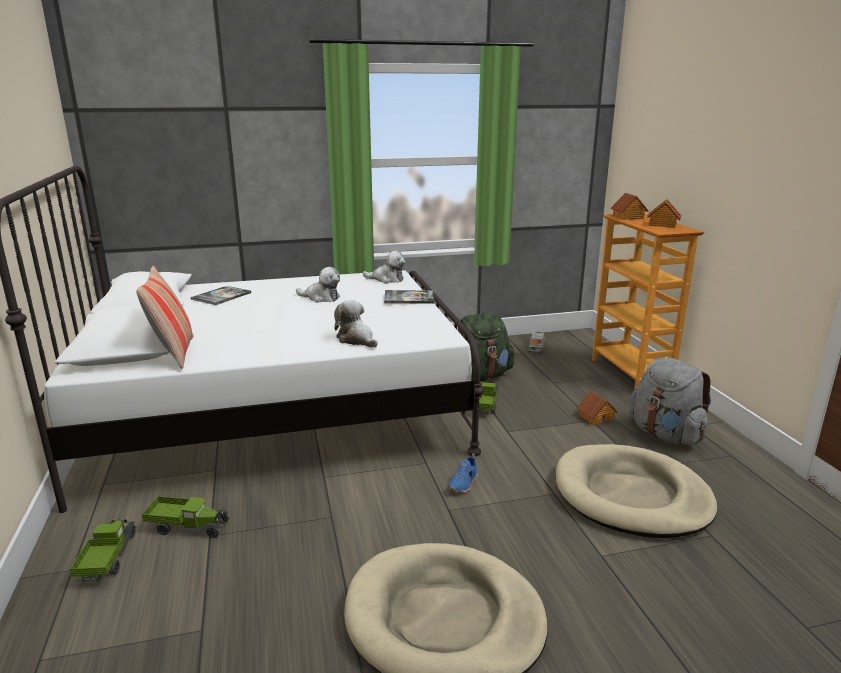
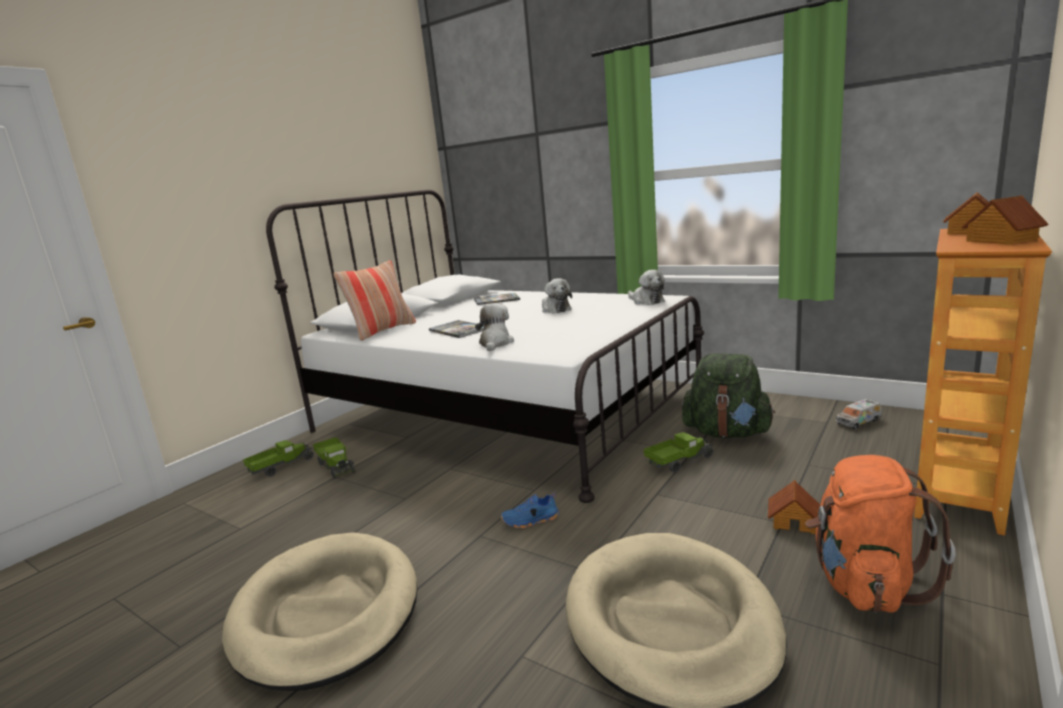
camera: 50 degrees right, 5 degrees down
(409, 298) = (619, 318): book -> book (459, 330)
(665, 435) = (865, 584): grey backpack -> orange backpack

